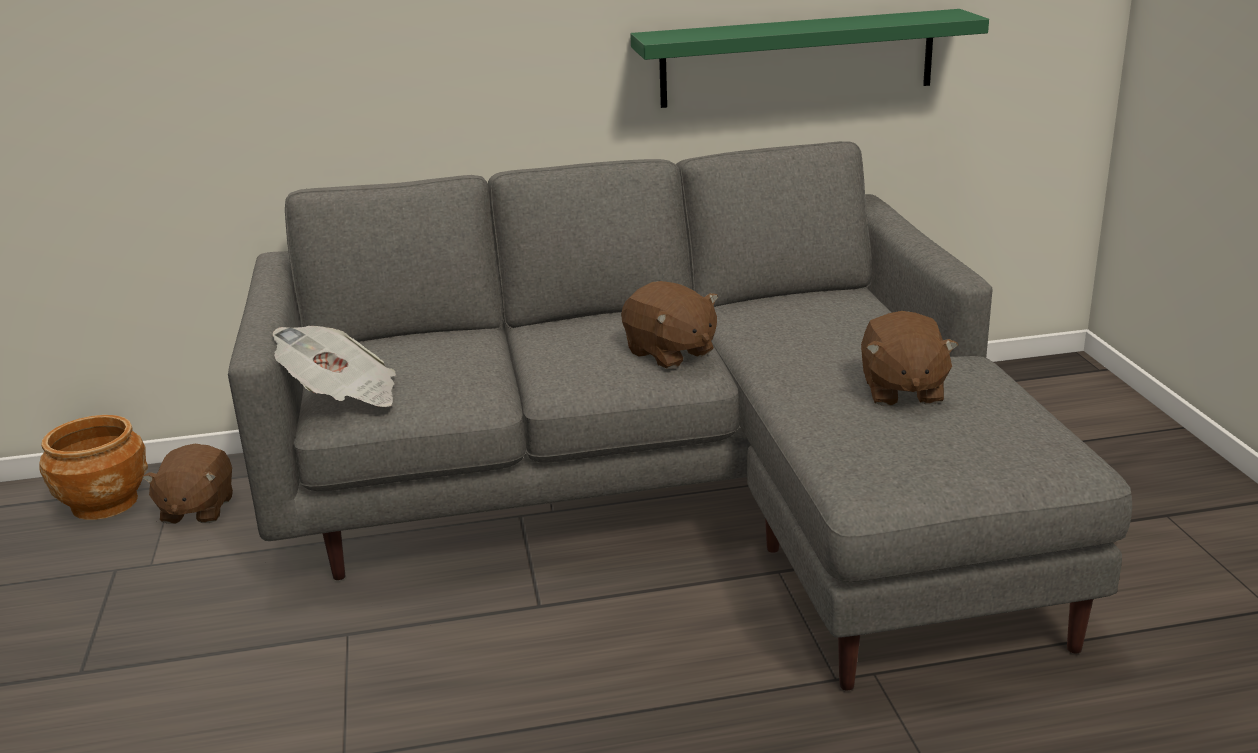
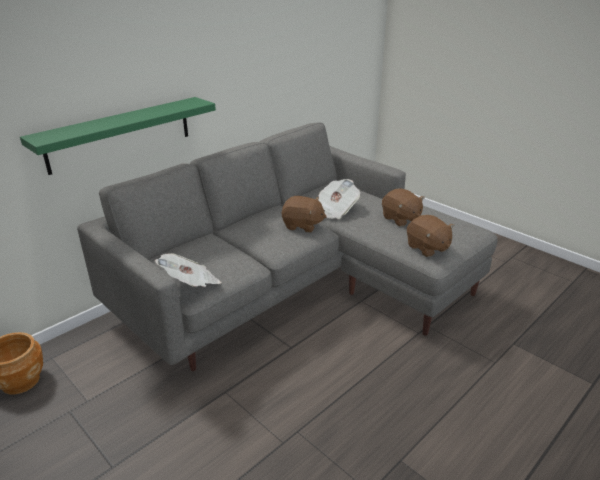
camera: 35 degrees left, 5 degrees up
(197, 509) = (80, 365): brown plush toy -> brown plush toy (427, 248)
(778, 342) = (334, 211): none -> newspaper
(797, 58) = (289, 89): green shelf -> green shelf (120, 134)

